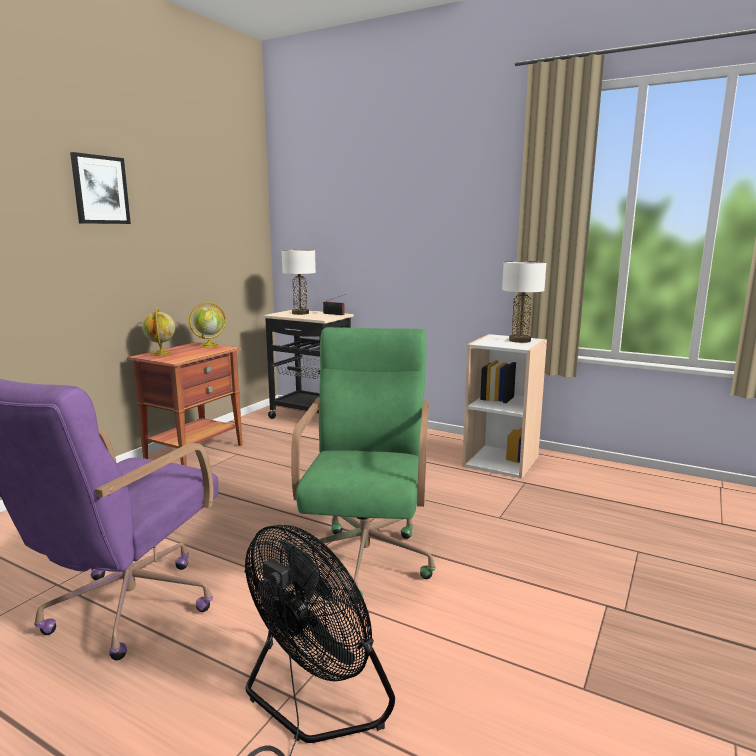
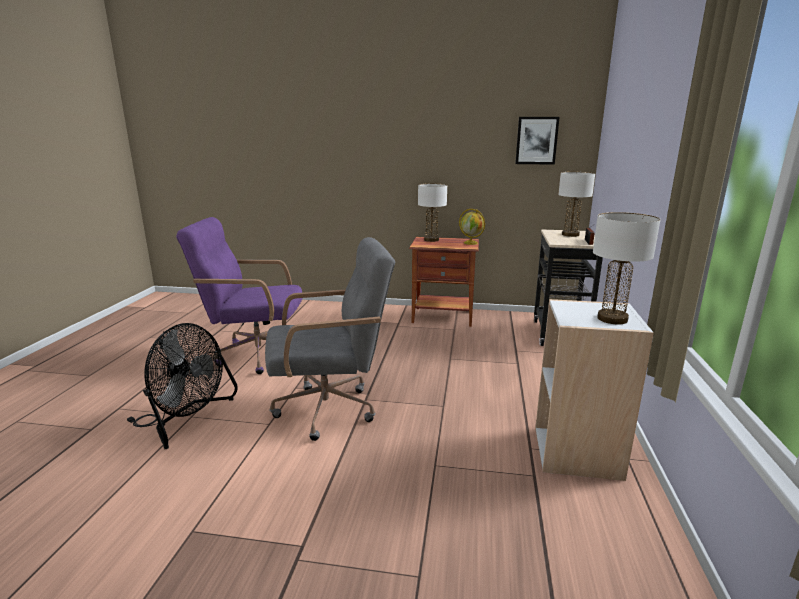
camera: 70 degrees right, 5 degrees up
(100, 190) = (415, 121): picture -> picture (536, 140)
(161, 354) = (431, 240): globe -> table lamp
(366, 558) = (332, 410): green office chair -> grey office chair

